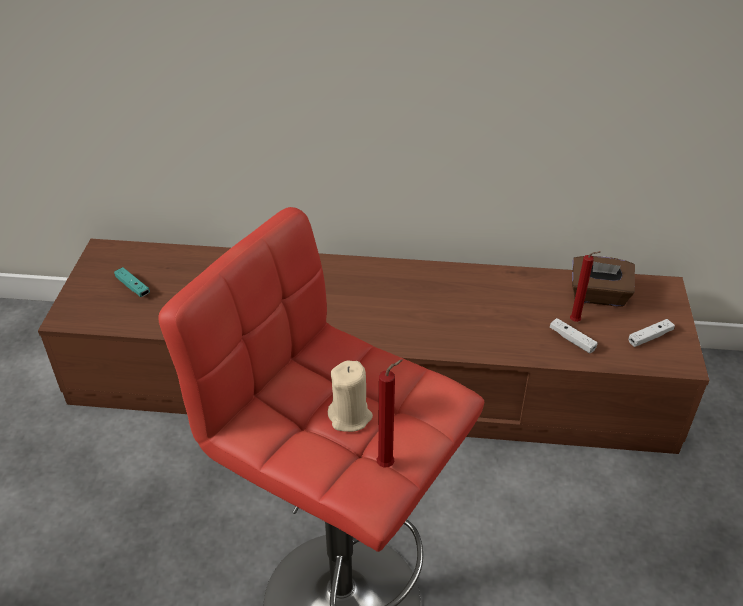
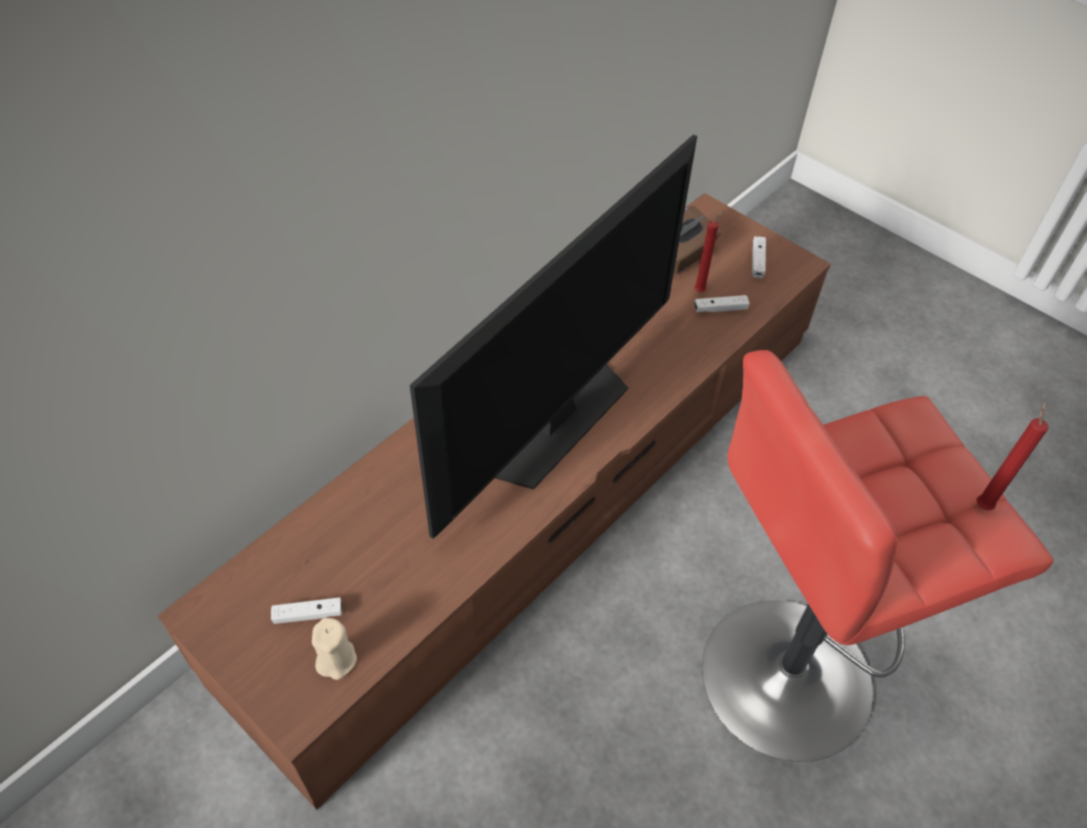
camera: 55 degrees left, 10 degrees up
(133, 287) = (308, 614): turquoise game controller -> white game controller
(350, 416) = (903, 498): beige candle -> beige candle (336, 659)
(371, 310) = (555, 420): none -> television

